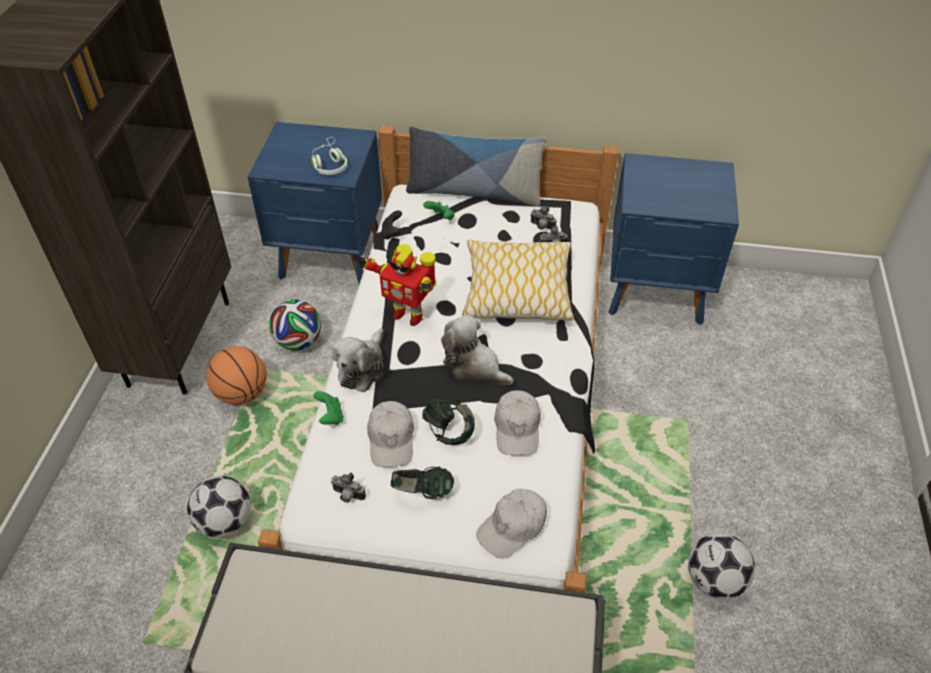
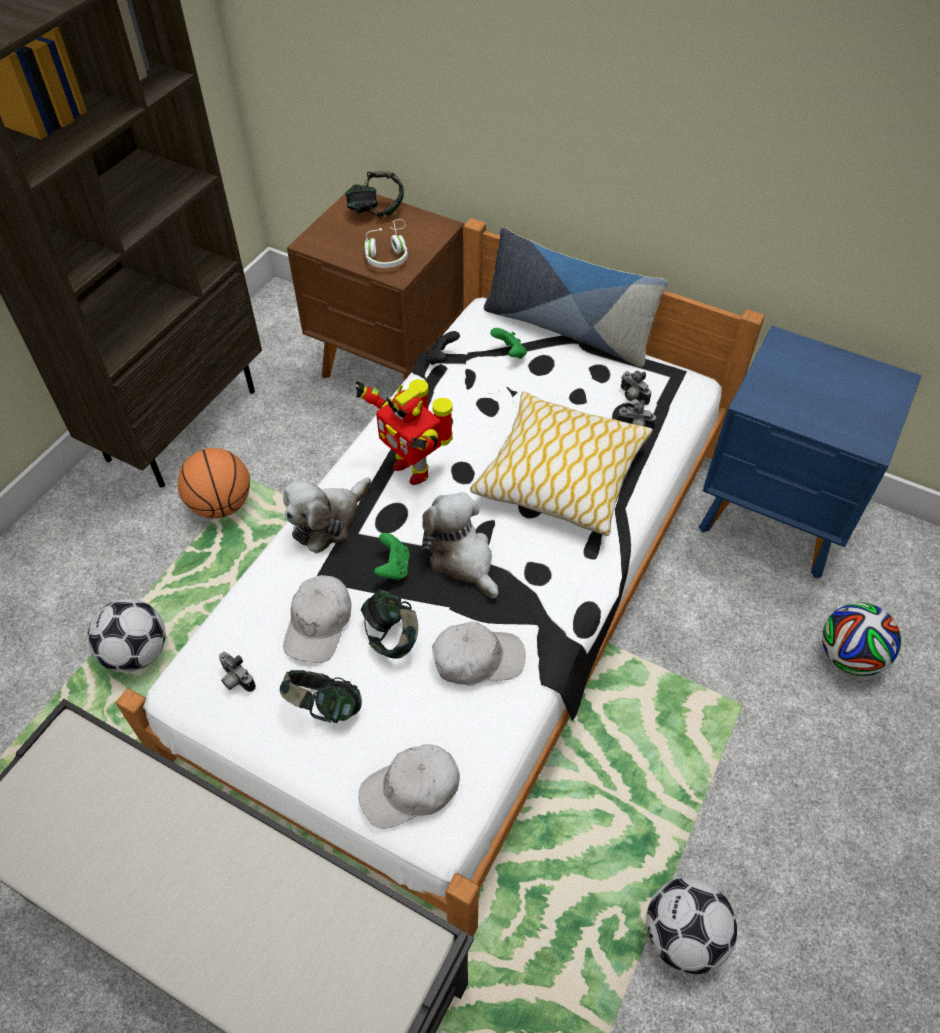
camera: 20 degrees right, 5 degrees up
(298, 342) = (310, 460): football -> football (849, 657)
(304, 136) = (376, 211): none -> headphones
(330, 416) = (263, 572): green game controller -> green game controller (393, 567)
(332, 258) = (391, 367): blue nightstand -> brown nightstand
(517, 428) = (477, 659): white cap -> white cap turned 120 degrees counterclockwise

